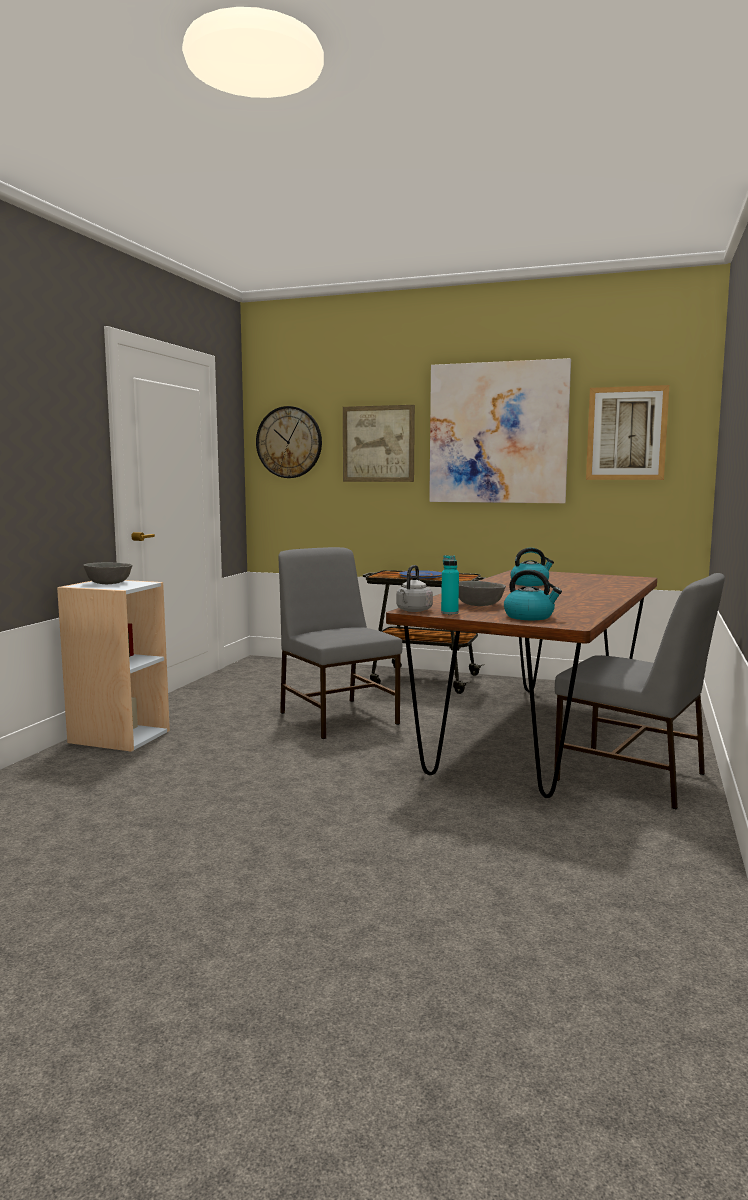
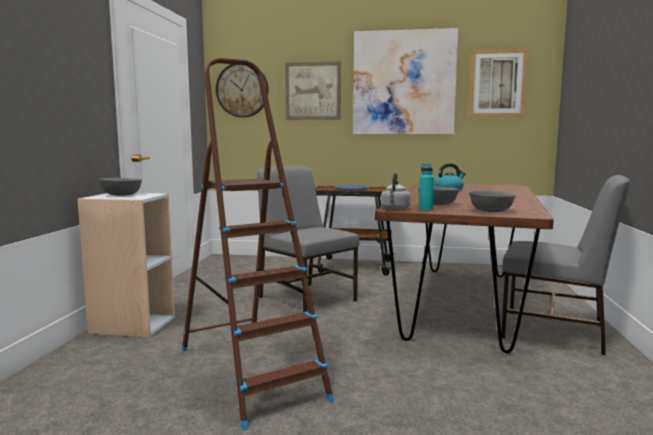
camera: 10 degrees left, 0 degrees up
(225, 796) = (250, 372): none -> brown step ladder
(529, 617) = (491, 211): kettle -> grey bowl

